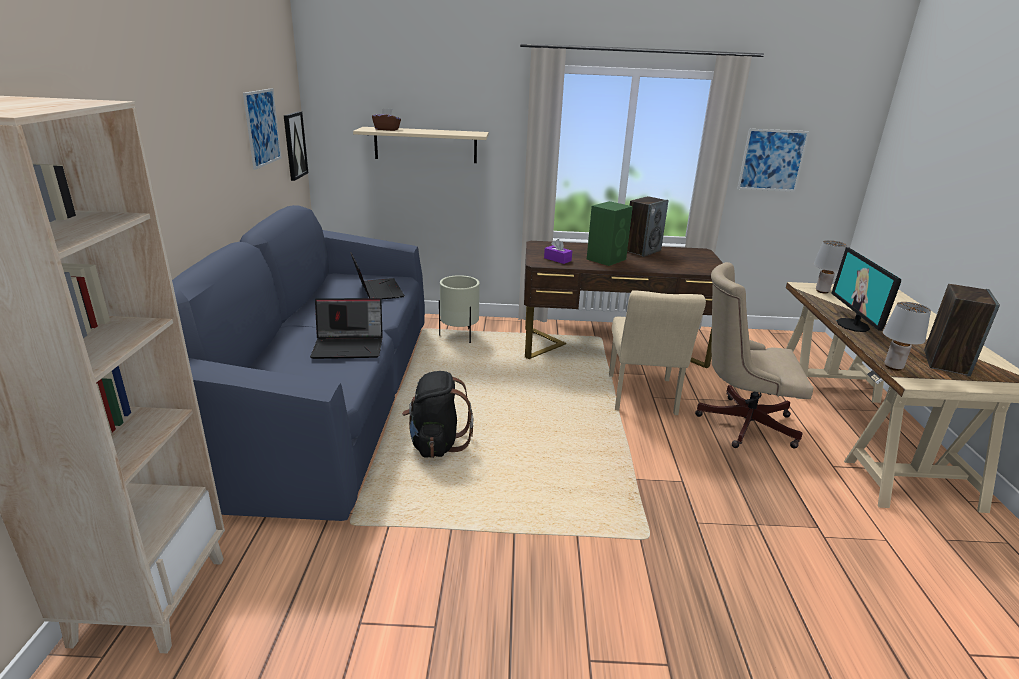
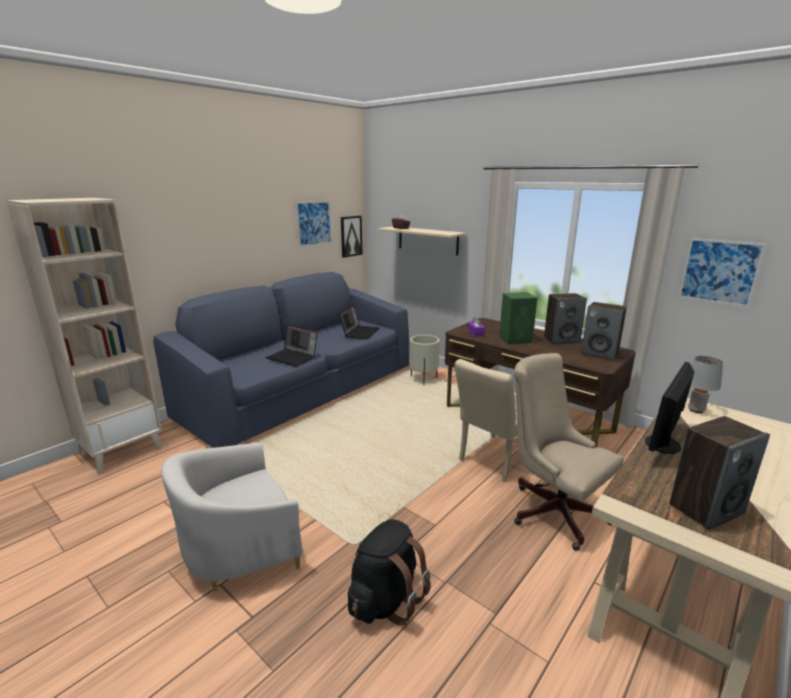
camera: 40 degrees right, 5 degrees down
(436, 444) = (319, 435): black backpack -> black backpack (386, 599)
(554, 613) = (241, 550): none -> white armchair
(693, 257) = (600, 353): none -> speaker
(893, 367) = (624, 488): grey table lamp -> none

